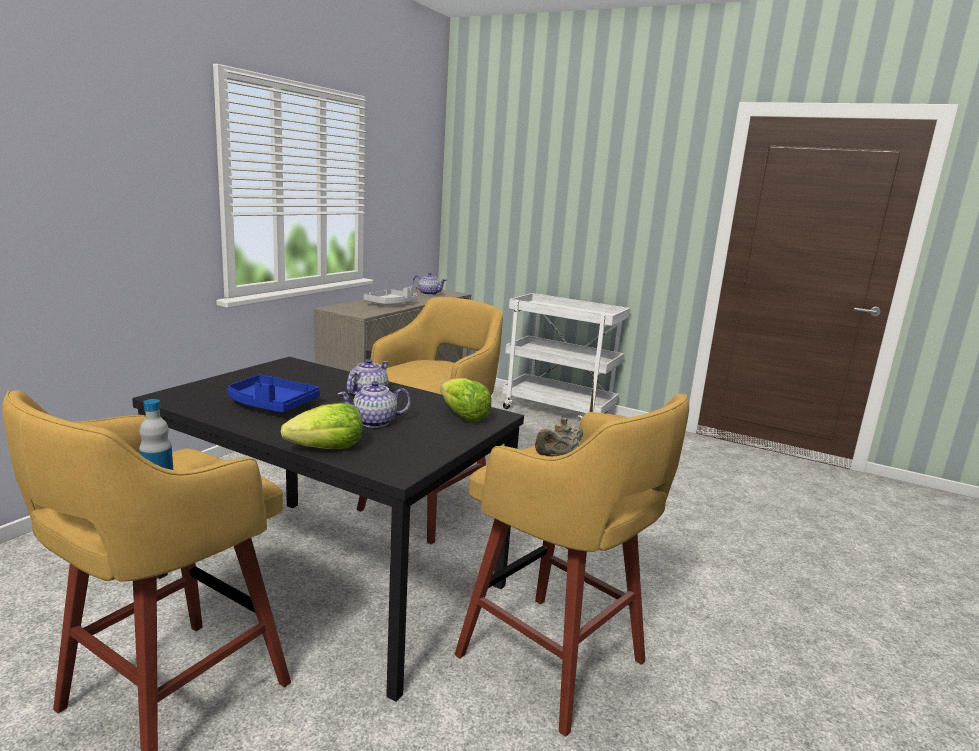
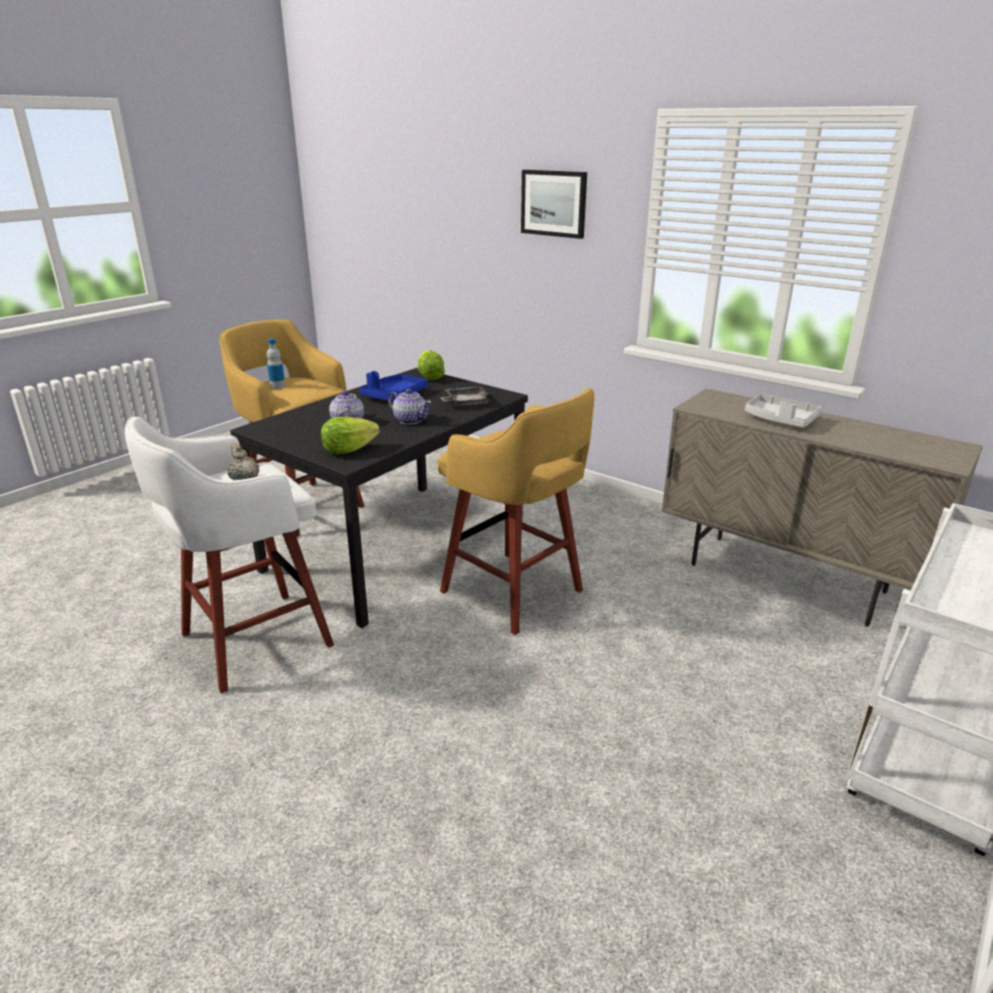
camera: 100 degrees right, 10 degrees up
(108, 154) = (554, 203): none -> picture
(312, 376) = (466, 403): none -> grey tray
(327, 449) = (303, 411): lettuce -> lettuce (430, 377)
(428, 293) = (908, 443): teapot -> none
(555, 662) = (251, 641): yellow stool -> white stool

